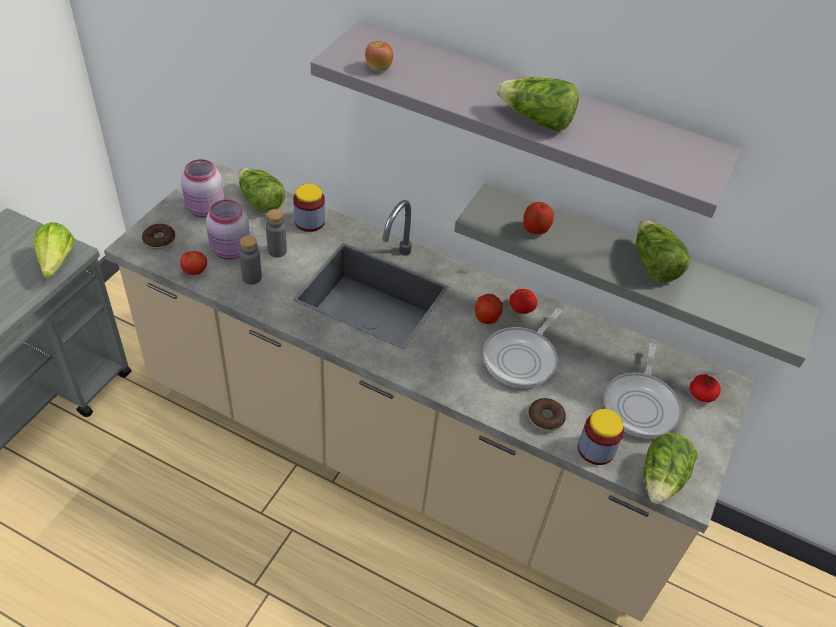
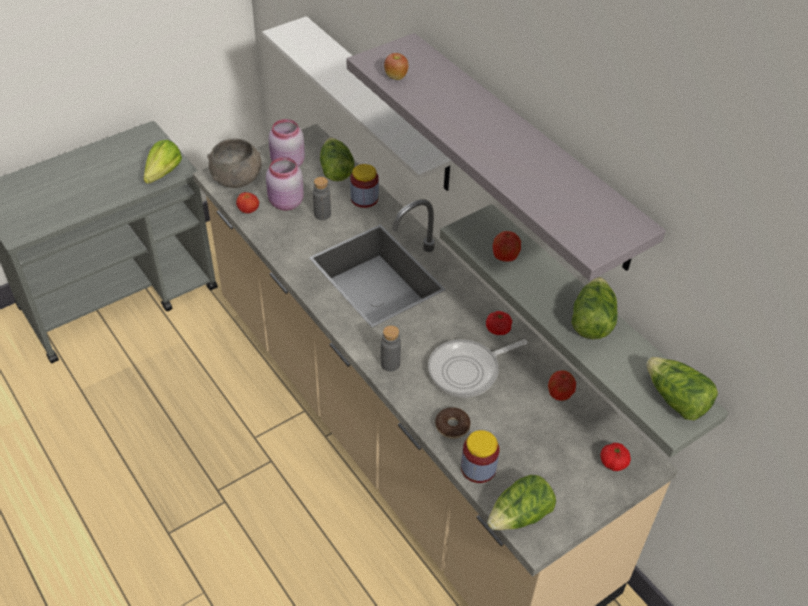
camera: 30 degrees right, 0 degrees up
(159, 240) = (237, 178): donut -> grey bowl
(252, 277) = (288, 229): grey bottle -> grey bottle (390, 364)
(306, 115) = (380, 104): none -> white shelf
(486, 318) = (460, 327): apple -> apple (560, 394)
(536, 120) = (493, 154): lettuce -> lettuce (675, 400)
(641, 404) = (548, 449): frying pan -> none

